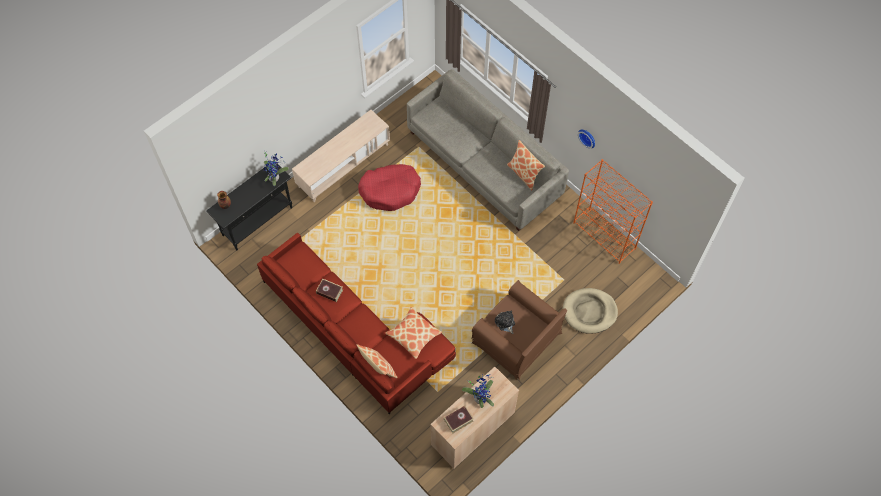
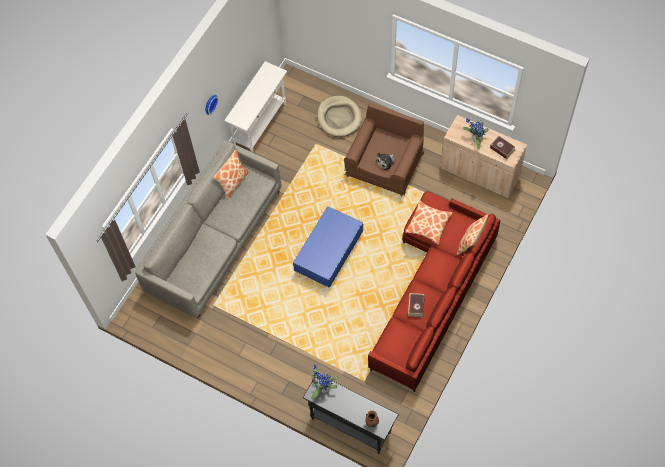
camera: 105 degrees left, 0 degrees up
(343, 165) = (258, 367): beige tv stand -> none
(390, 190) = (273, 313): red dog bed -> none
(432, 254) = (328, 254): none -> blue coffee table
(604, 236) = (260, 124): orange bookcase -> white console table

